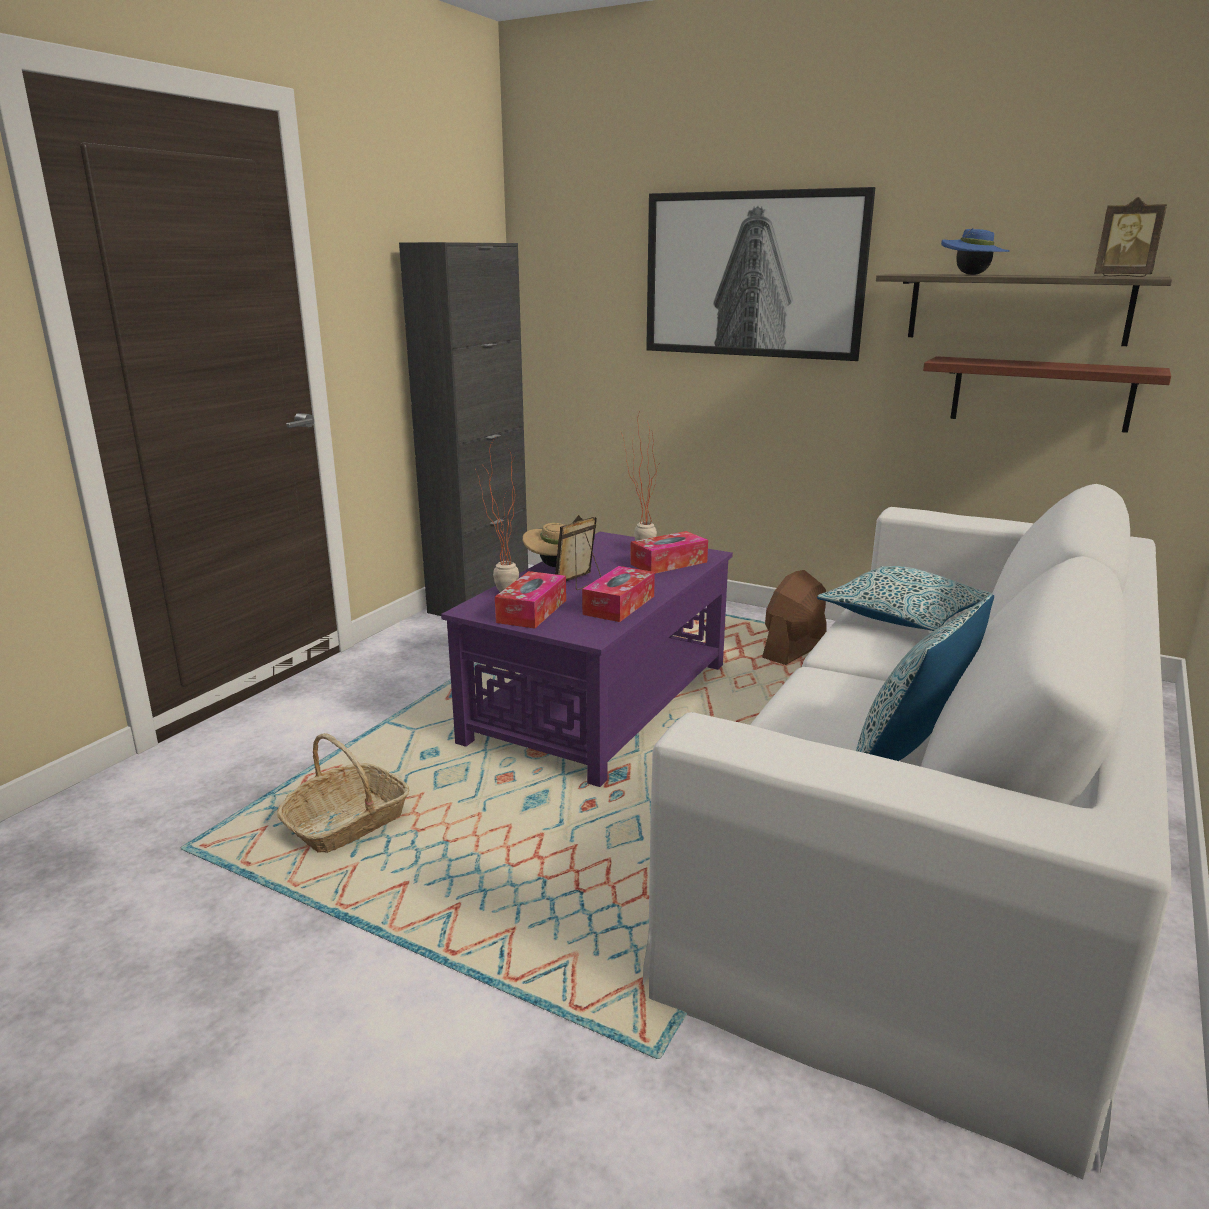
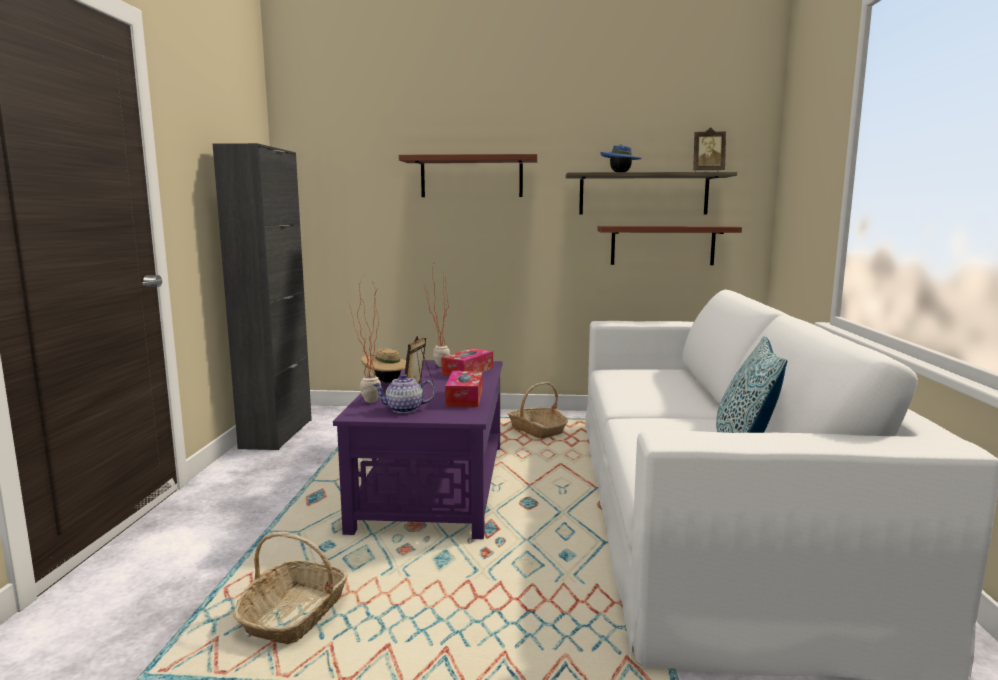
camera: 25 degrees left, 10 degrees down
(532, 611) = (405, 409): tissue box -> teapot
(753, 275) = (471, 177): picture -> shelf
(794, 650) = (537, 430): brown fan -> basket
(903, 615) = (640, 383): pillow -> none

